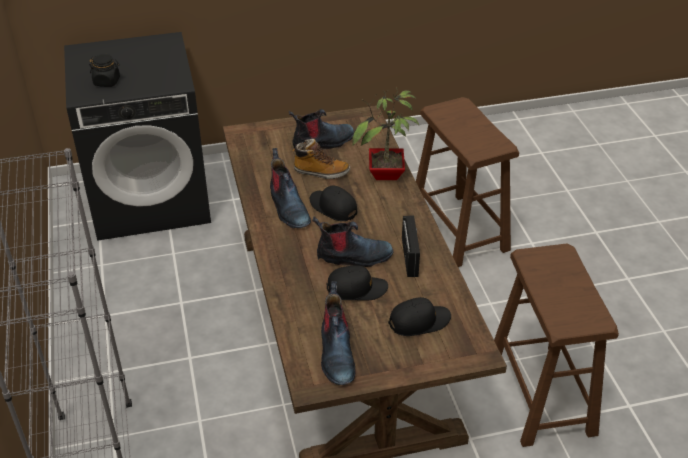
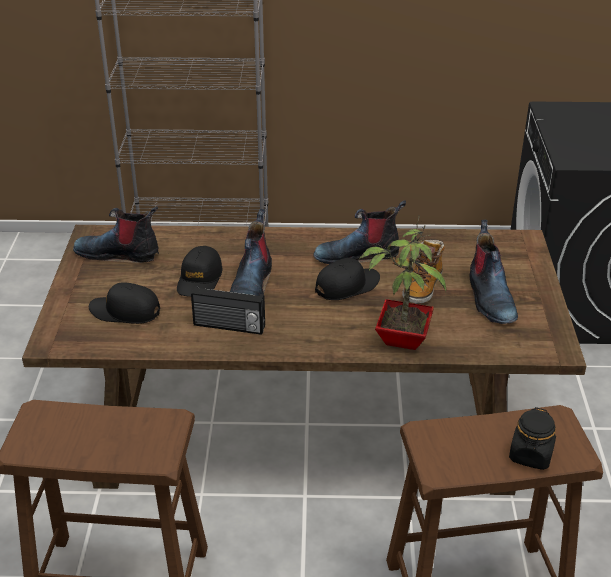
camera: 105 degrees right, 5 degrees down
(107, 81) = (580, 122): black jar -> black jar (531, 455)
(419, 321) = (125, 311): black cap -> black cap turned 105 degrees clockwise

